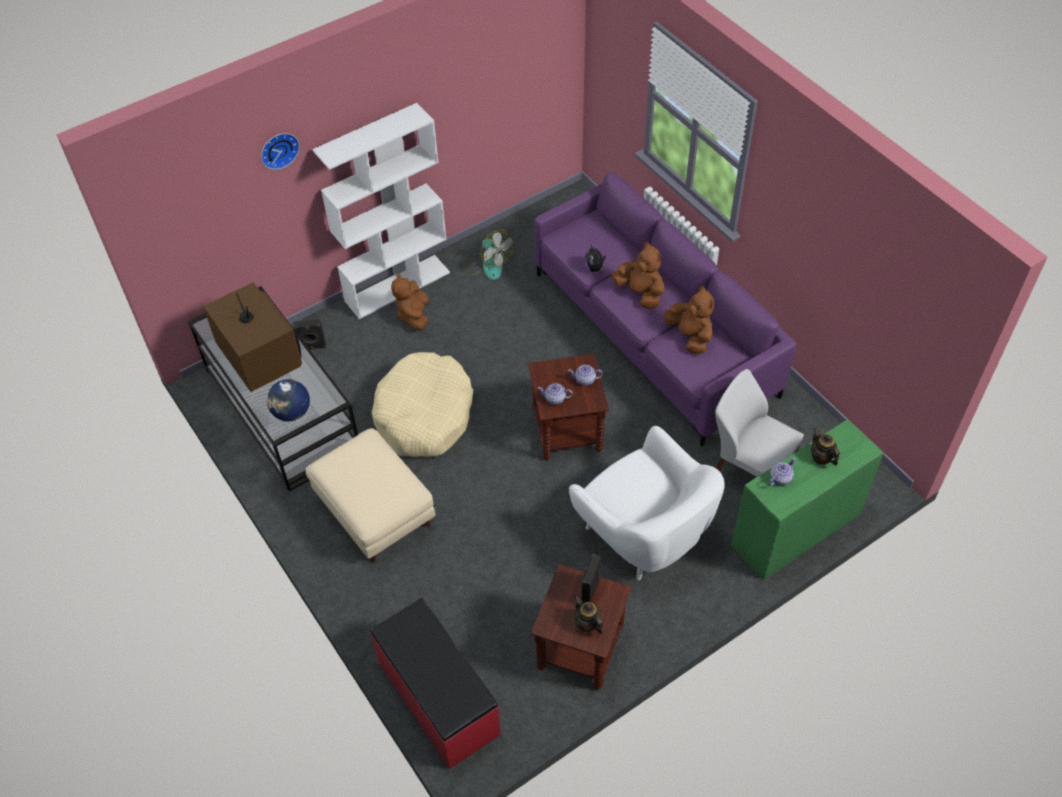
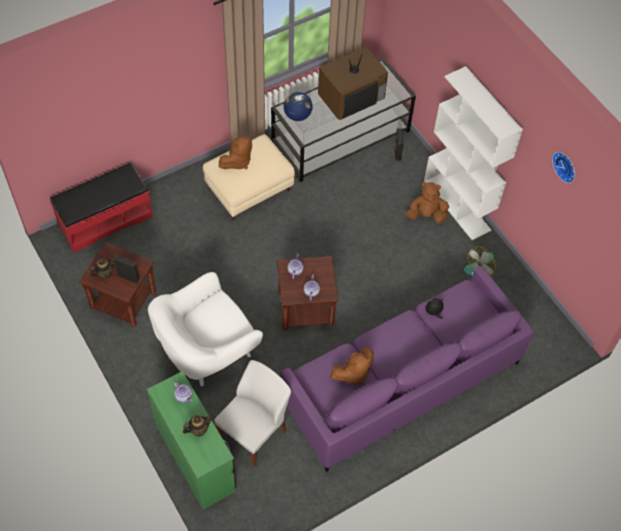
camera: 90 degrees right, 5 degrees up
(278, 149) = (455, 41): wall clock -> wall clock (565, 166)
(424, 415) = (329, 219): beige dog bed -> none
(640, 293) = (403, 342): brown plush toy -> brown plush toy (237, 162)

